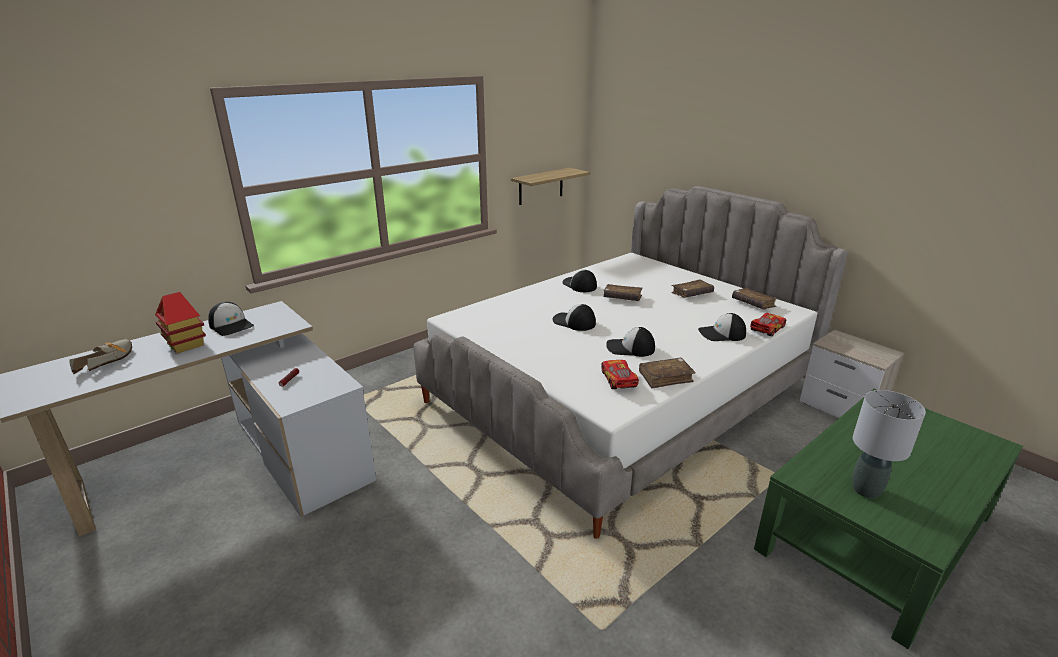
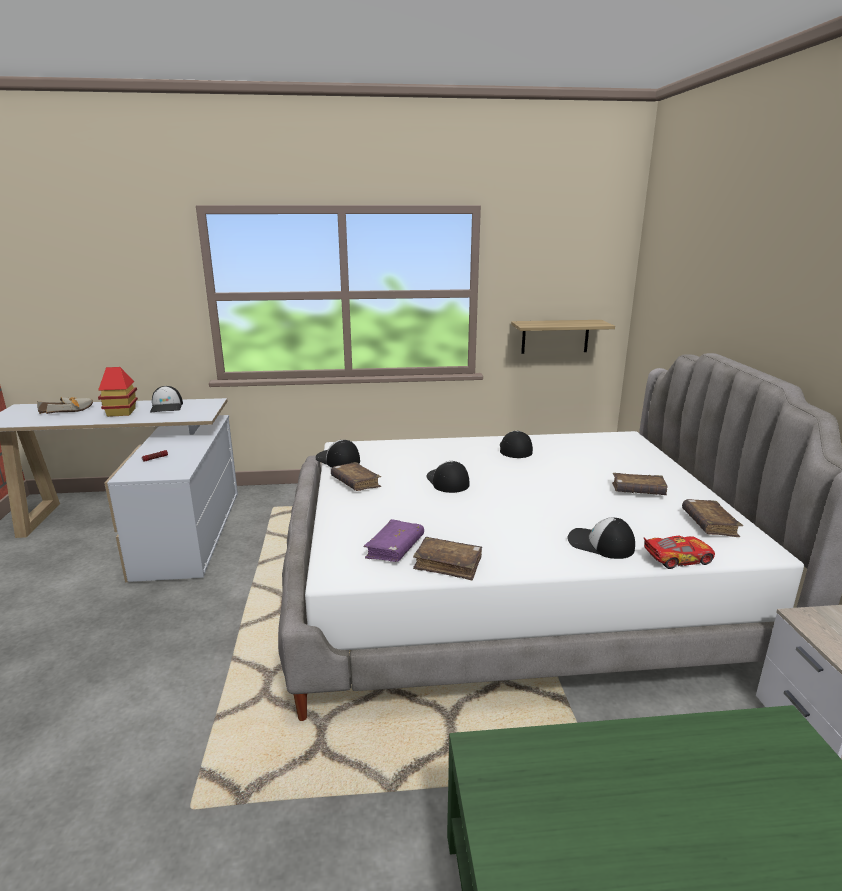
camera: 35 degrees right, 5 degrees down
(618, 380) = (395, 548): toy car -> purple book
(622, 298) = (541, 473): brown book -> brown book (355, 483)
(630, 348) = (461, 523): cap -> cap (337, 460)
(866, 489) = (553, 822): grey table lamp -> none

